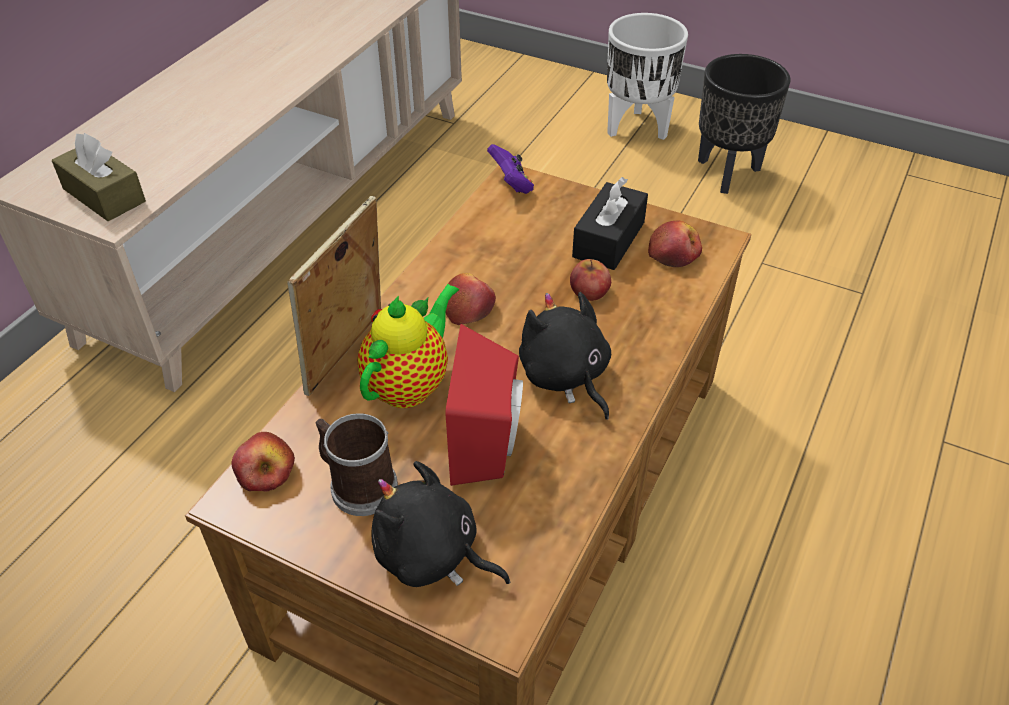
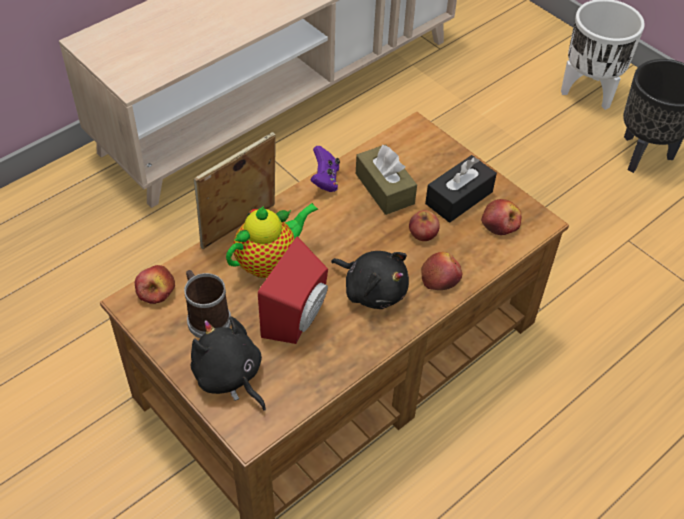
camera: 20 degrees right, 5 degrees up
(104, 195) = (133, 65): brown tissue box -> brown tissue box (384, 188)
(468, 307) = (334, 219): apple -> apple (440, 276)
(511, 184) = (412, 133): purple game controller -> purple game controller (325, 180)
(565, 377) = (372, 290): black plush toy -> black plush toy turned 135 degrees clockwise

